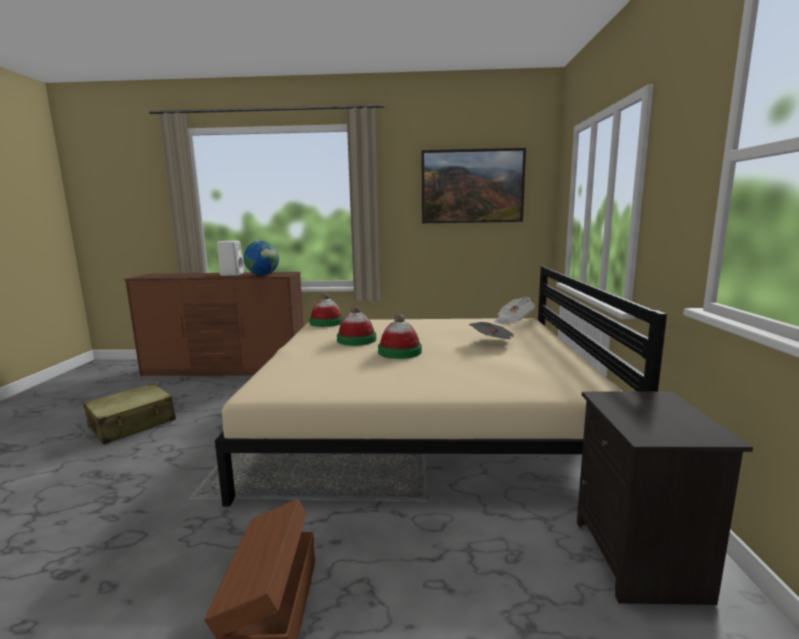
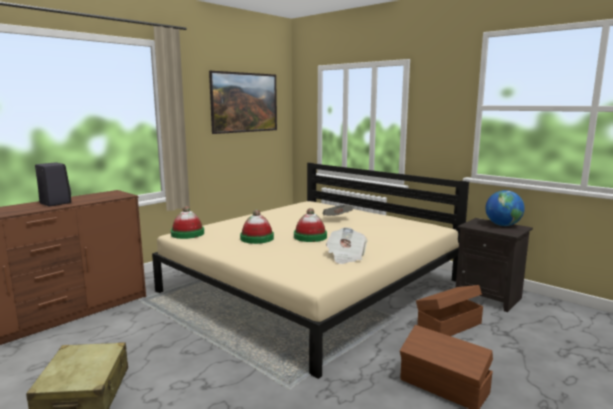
camera: 50 degrees left, 0 degrees up
(232, 274) = (54, 203): white speaker -> black speaker
(262, 275) = (99, 198): globe -> globe (502, 225)
(464, 551) = (448, 325): none -> brown storage box
(513, 321) = (307, 205): newspaper -> newspaper (346, 257)

